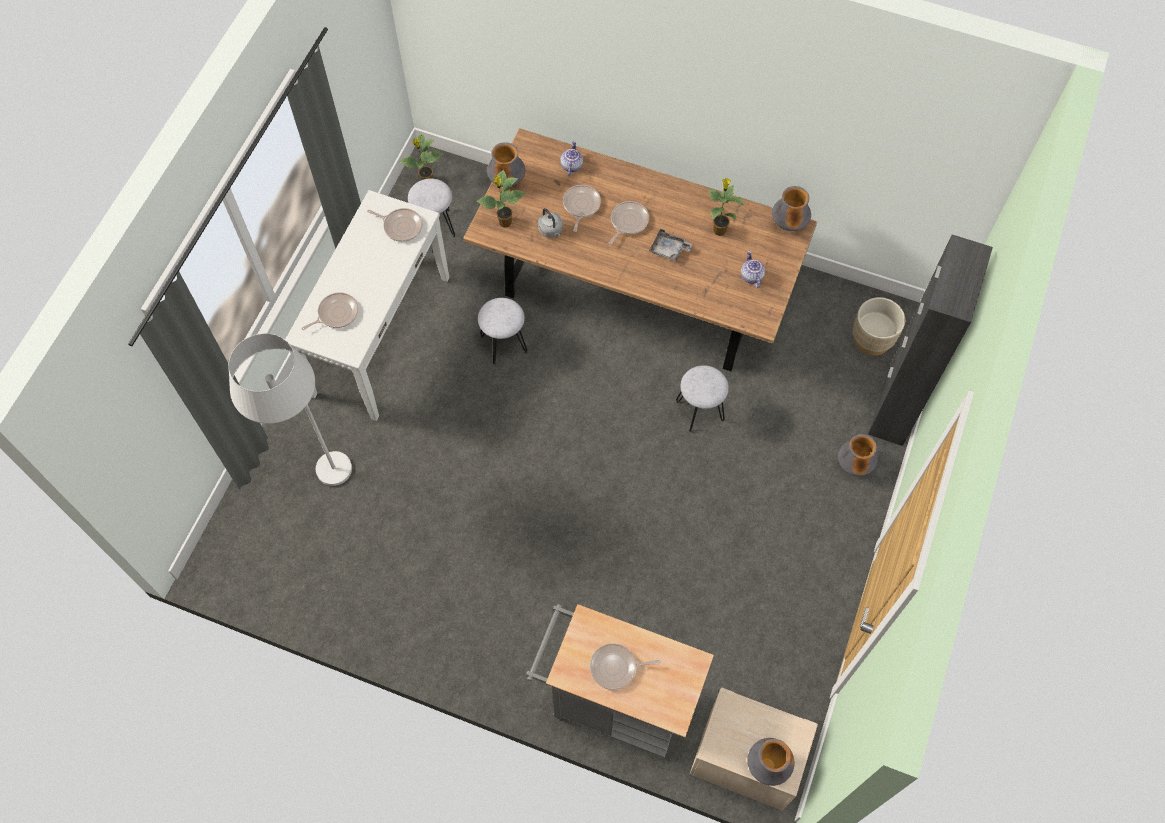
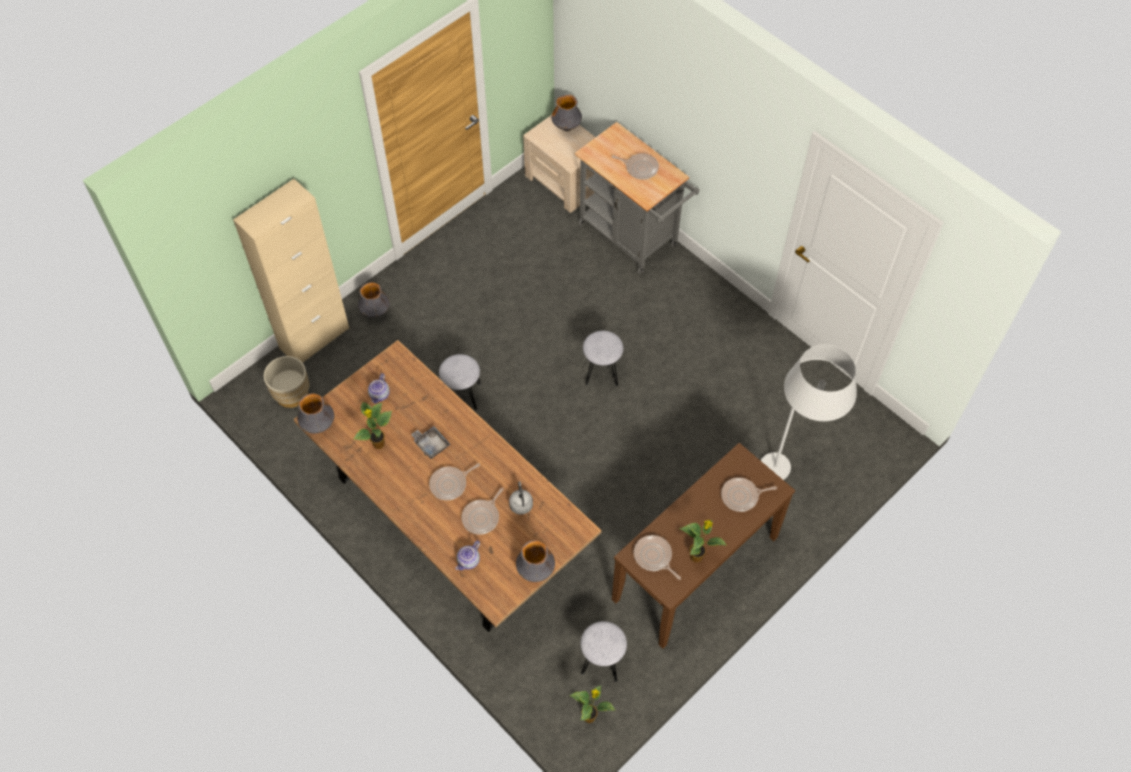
camera: 155 degrees left, 5 degrees down
(380, 335) = (696, 569): white console table -> brown console table
(503, 344) = (591, 515): grey stool -> grey stool (602, 372)
(504, 223) = (558, 529): potted plant -> potted plant (697, 556)
(895, 407) = (314, 338): black cabinet -> beige cabinet

